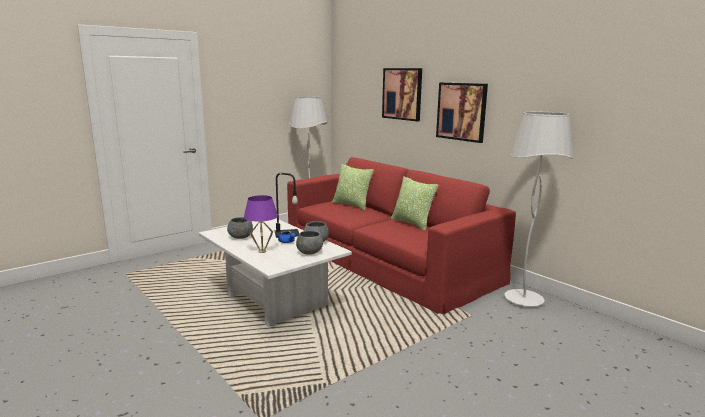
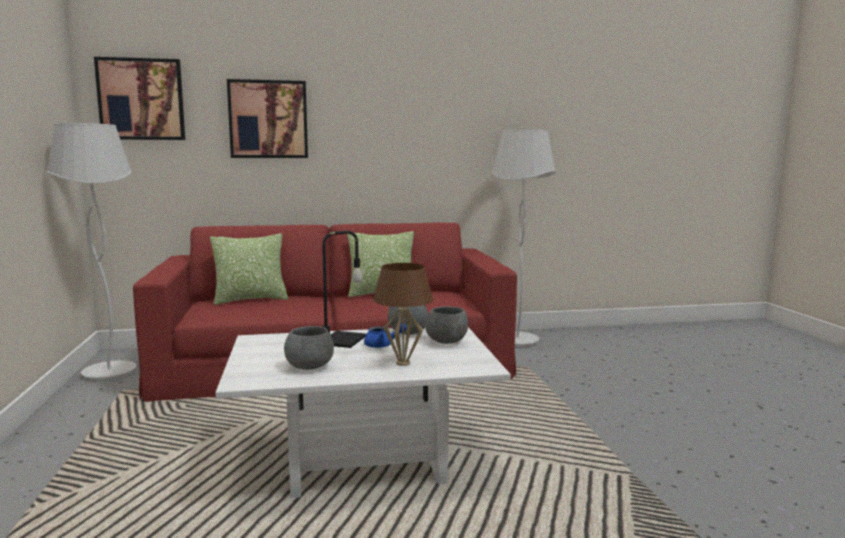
camera: 60 degrees left, 5 degrees down
(262, 251) = (403, 363): purple table lamp -> brown table lamp
(461, 111) = (380, 139): picture -> picture (141, 99)

